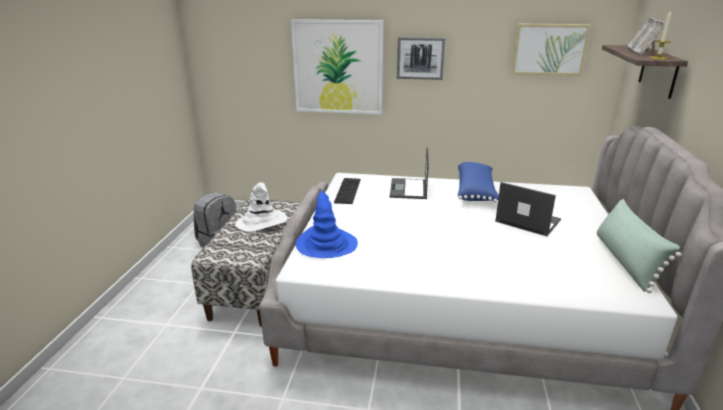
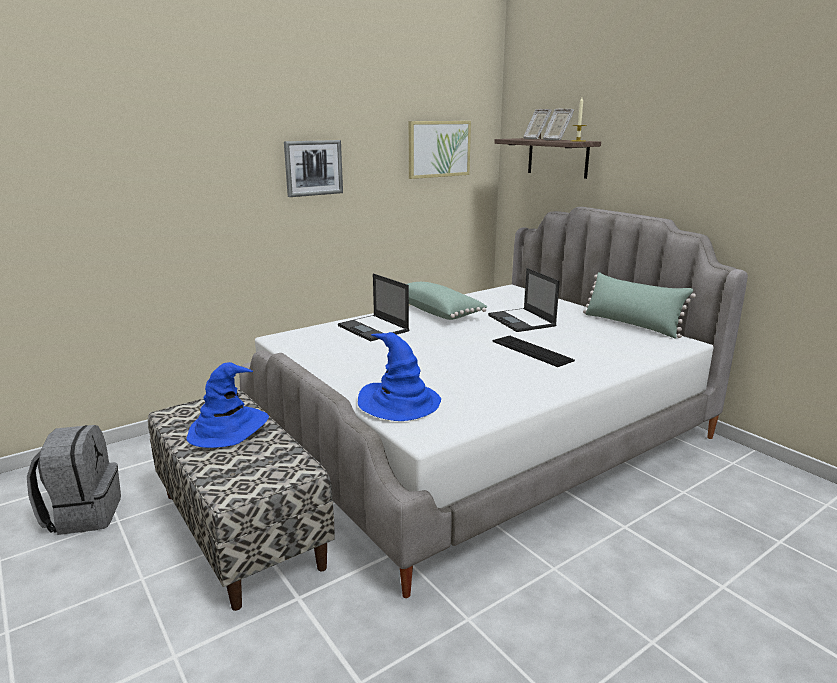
camera: 45 degrees left, 5 degrees down
(262, 222) = (228, 428): white hat -> blue hat
(338, 67) = (205, 190): picture -> none
(348, 190) = (311, 349): keyboard -> keyboard (531, 351)
(476, 192) = (438, 312): blue pillow -> green pillow
(527, 221) = (522, 321): laptop -> laptop turned 105 degrees counterclockwise

